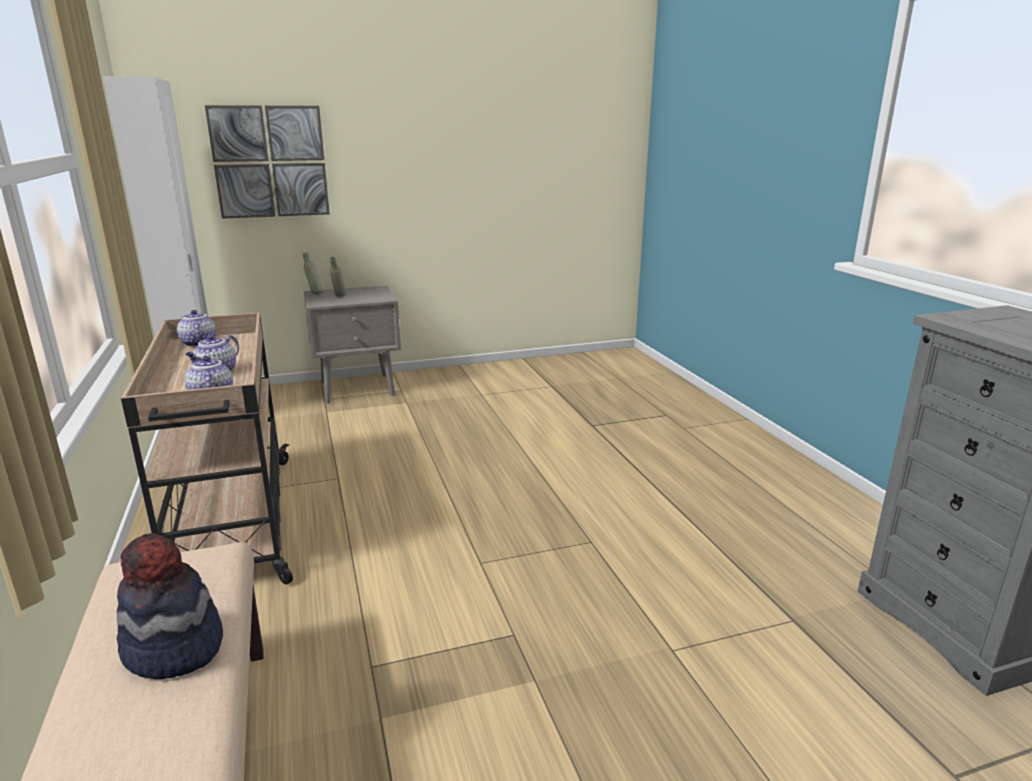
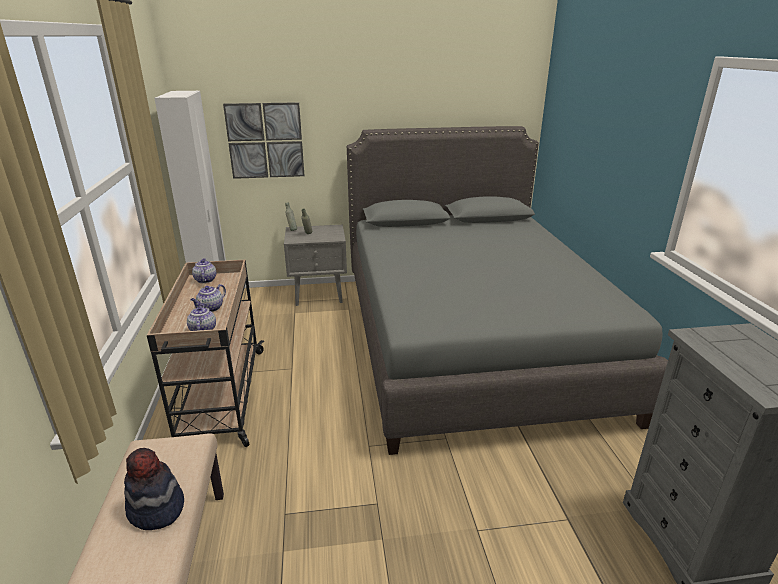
camera: 10 degrees right, 5 degrees up
(586, 424) = (468, 339): none -> grey bed

